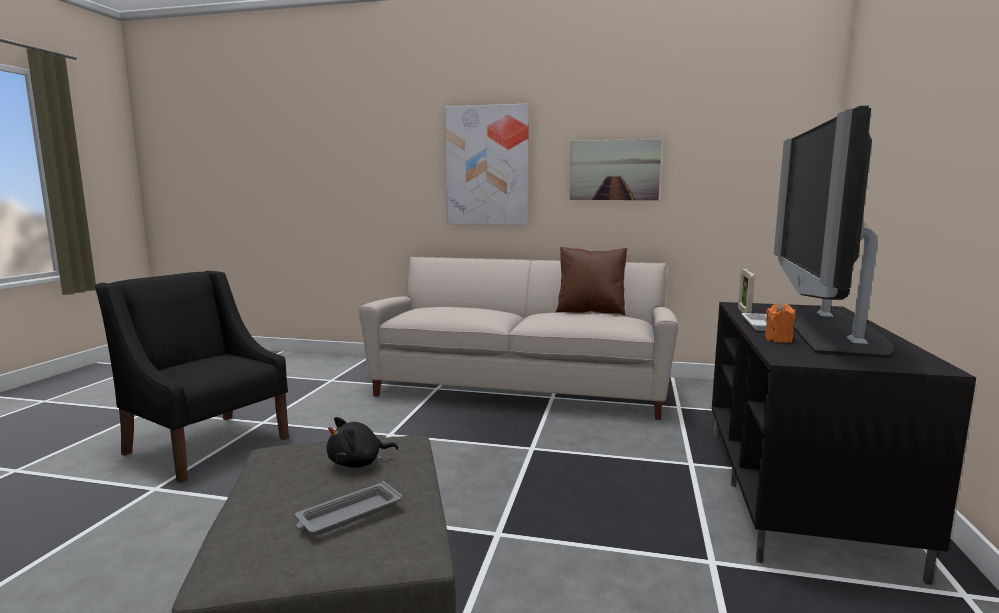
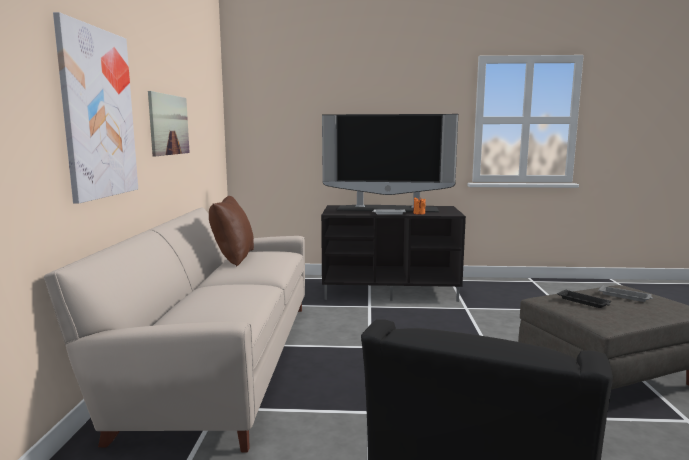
camera: 100 degrees left, 0 degrees up
(358, 463) = (584, 302): black plush toy -> black tray
(744, 311) = (353, 213): picture frame -> none

